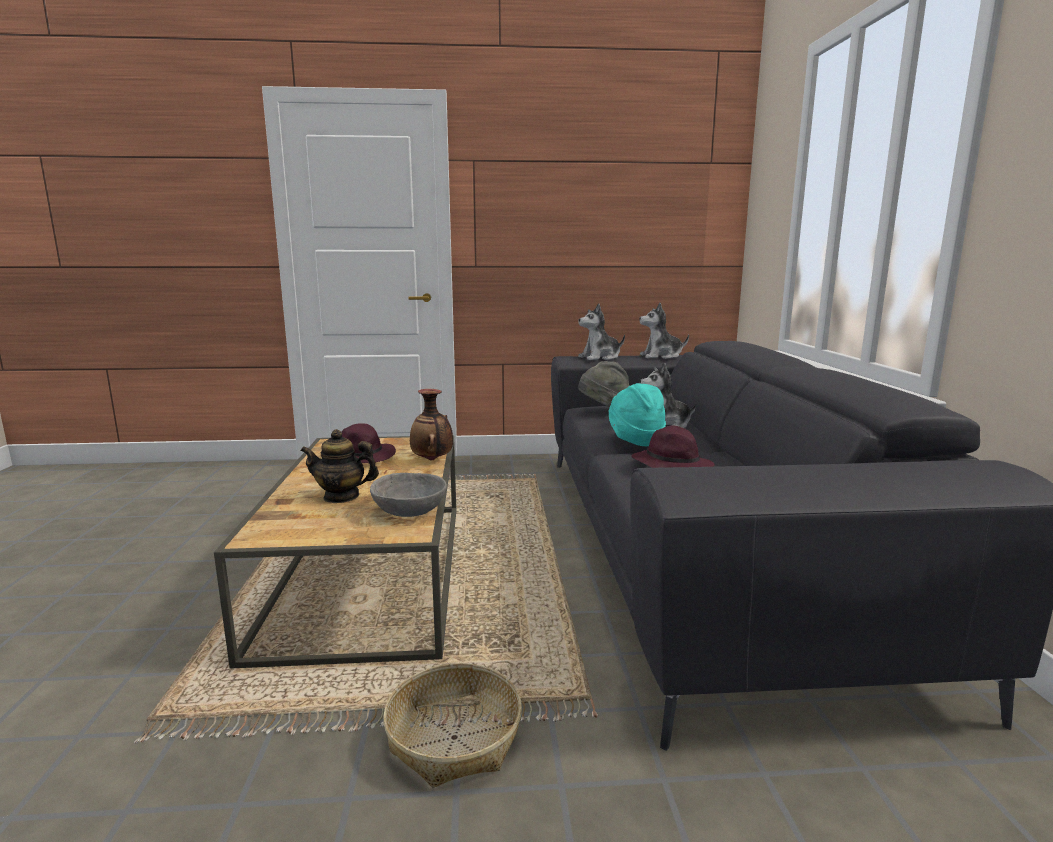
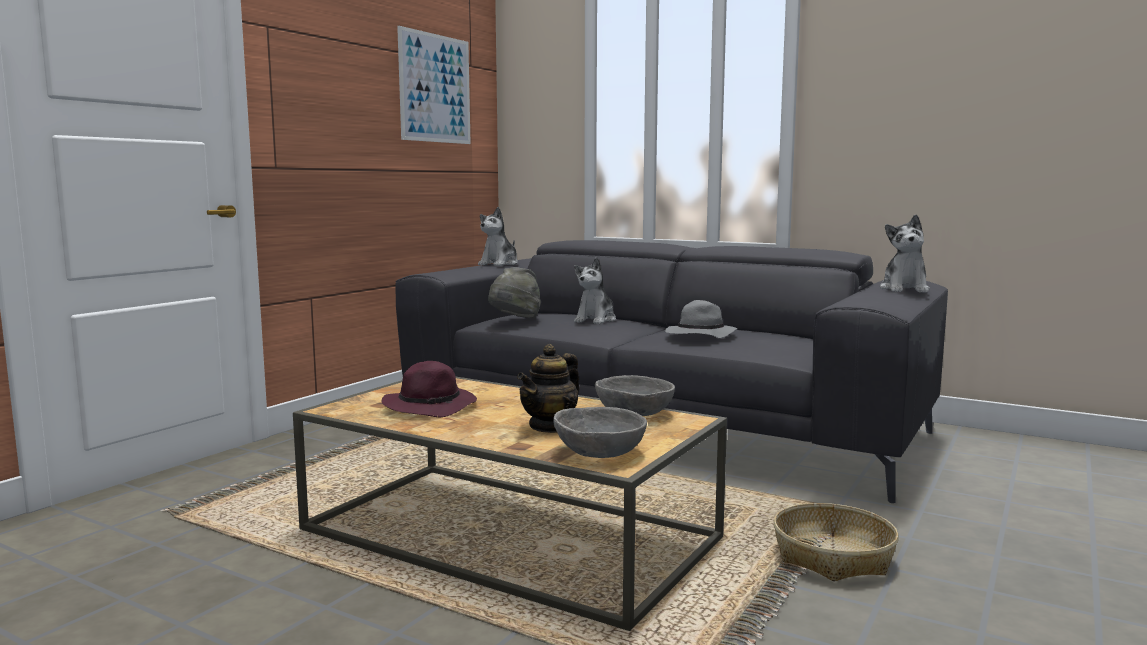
camera: 55 degrees left, 5 degrees down
(283, 525) = (598, 452): none -> grey bowl
(432, 460) = (499, 388): vase -> none
(600, 357) = (459, 270): plush toy -> plush toy (905, 289)
(635, 440) = (616, 331): turquoise hat -> none
(654, 190) = (435, 88): none -> picture
(670, 466) = (699, 336): purple hat -> grey hat

